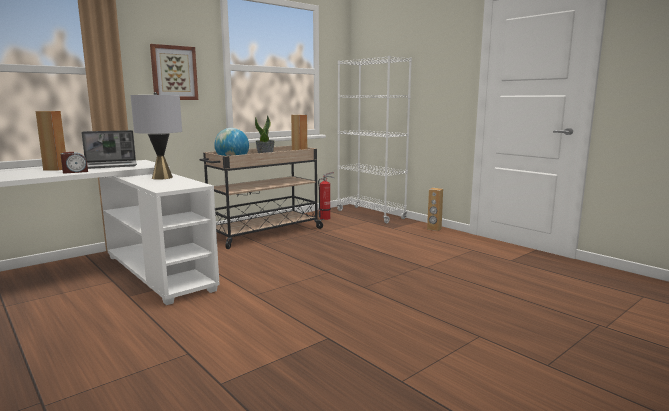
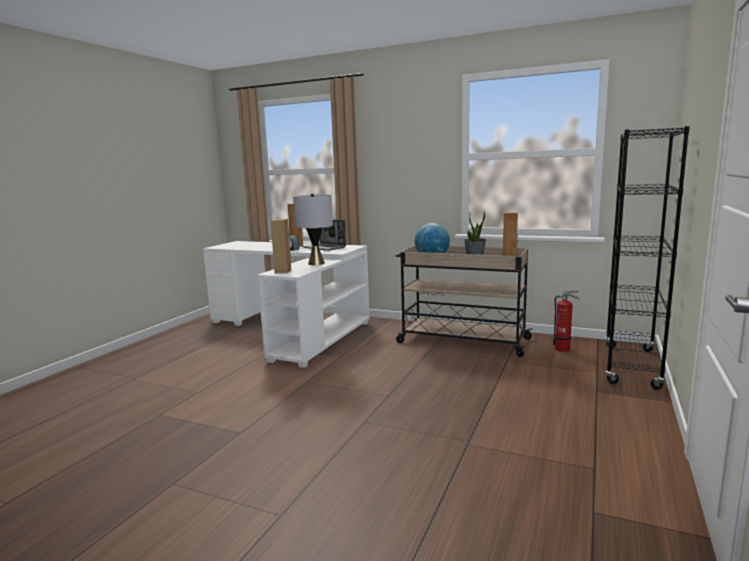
camera: 65 degrees right, 0 degrees up
(174, 73) = (409, 167): picture -> none
(370, 214) = (631, 366): white bookcase -> black bookcase
(434, 229) = (650, 419): brown speaker -> brown speaker (282, 271)

